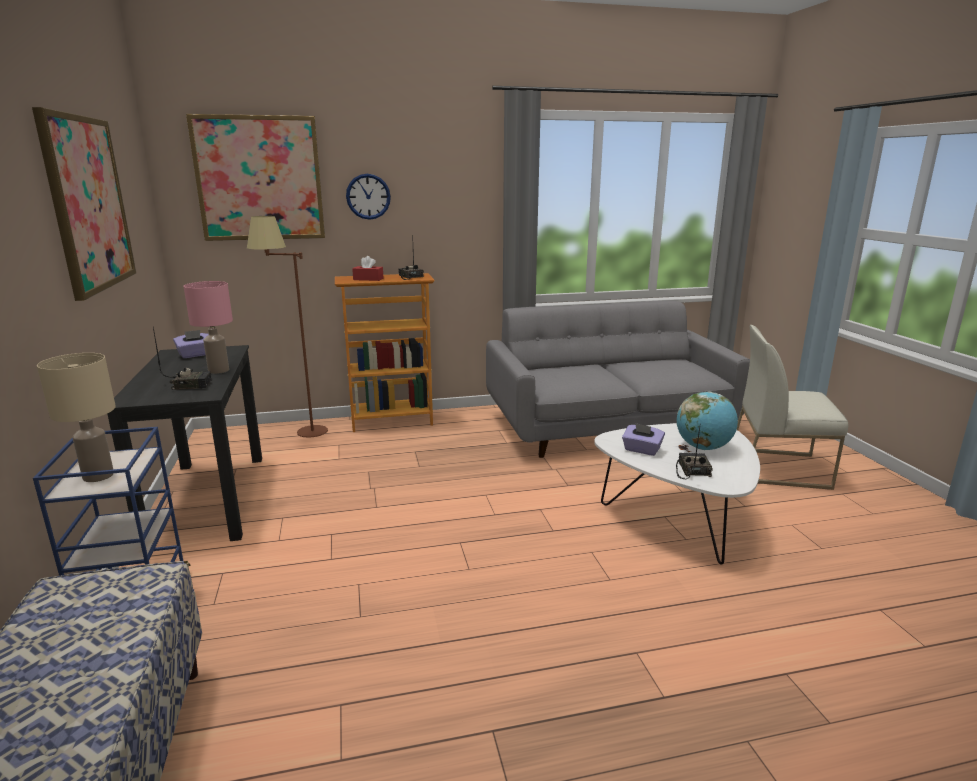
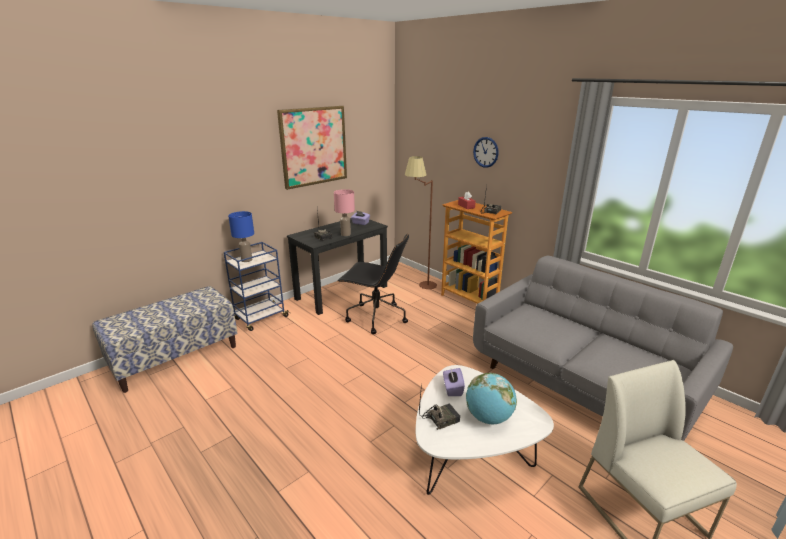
camera: 60 degrees right, 5 degrees up
(98, 476) = (246, 260): beige table lamp -> blue table lamp
(259, 179) = (435, 133): picture -> none
(332, 492) = (375, 317): none -> black office chair

